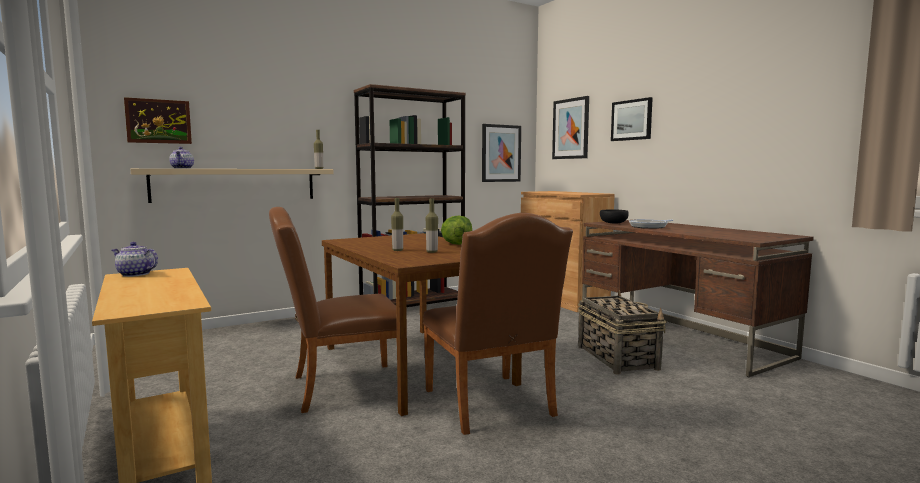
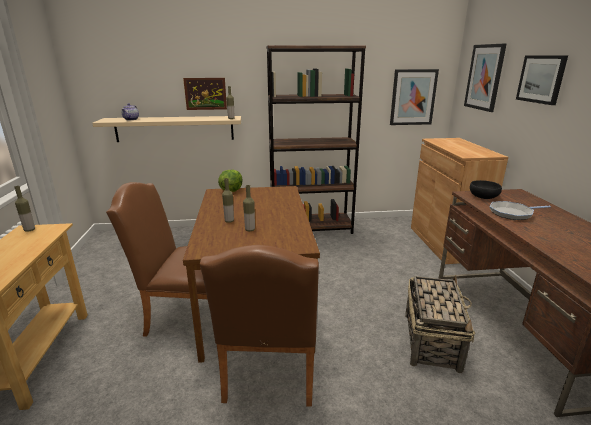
camera: 25 degrees right, 15 degrees up
(134, 274) = (29, 230): teapot -> bottle
(158, 121) = (117, 82): picture -> picture (205, 93)
(457, 244) = (290, 216): lettuce -> lettuce (231, 190)

